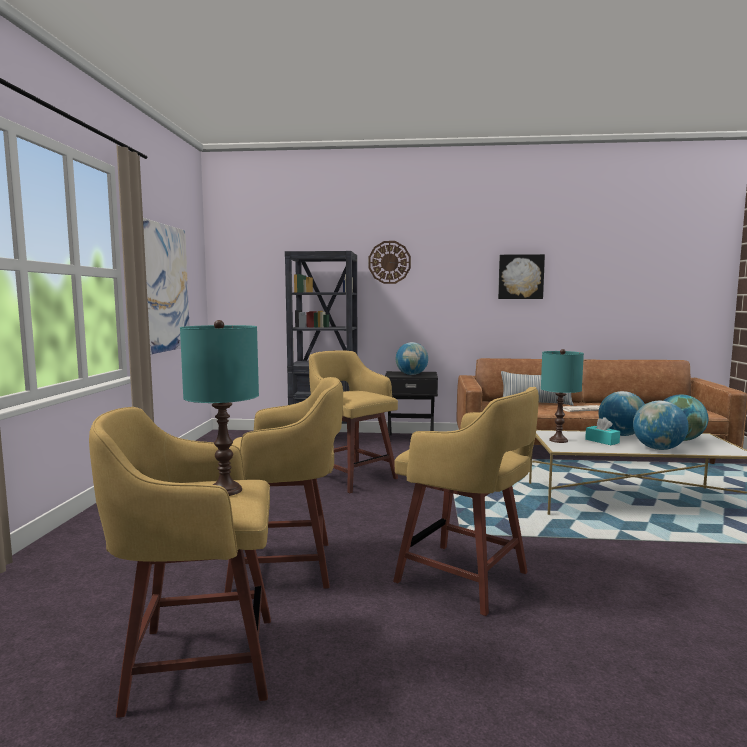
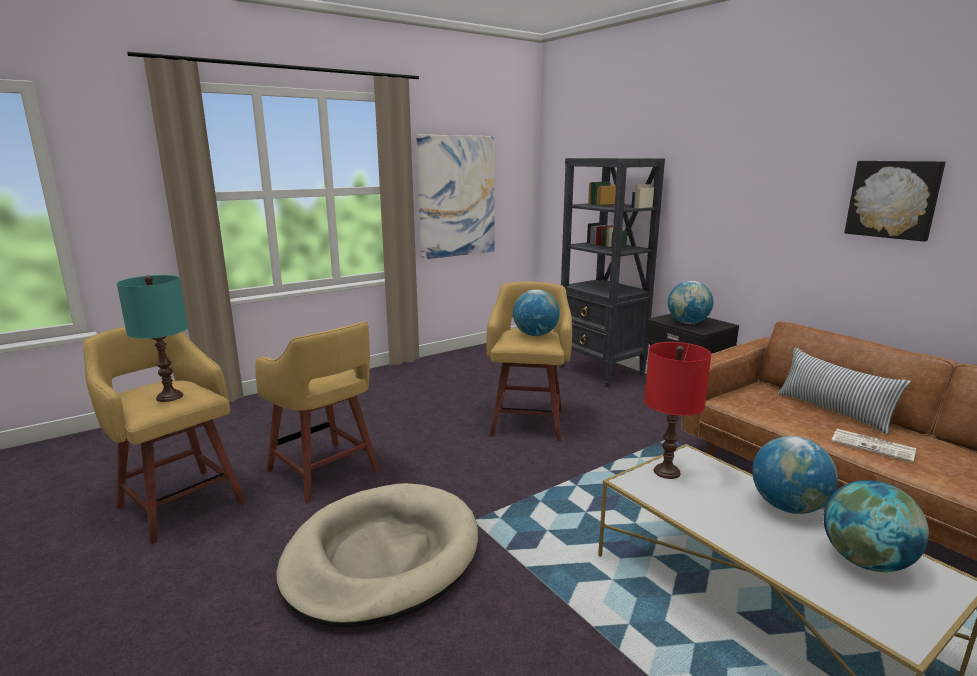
camera: 50 degrees right, 10 degrees up
(389, 262) = (702, 168): wall clock -> none
(465, 579) = (382, 557): yellow stool -> beige dog bed
(558, 440) = (667, 472): turquoise table lamp -> red table lamp
(602, 441) = (722, 500): turquoise tissue box -> none
(658, 449) = (765, 551): globe -> globe (535, 335)

